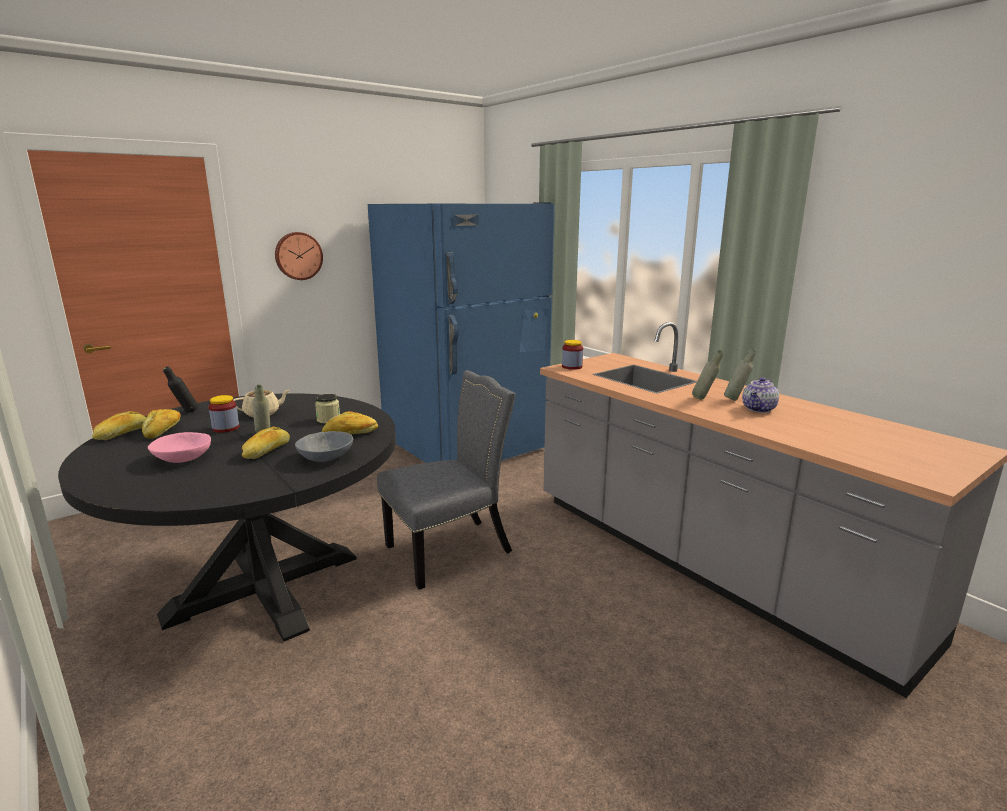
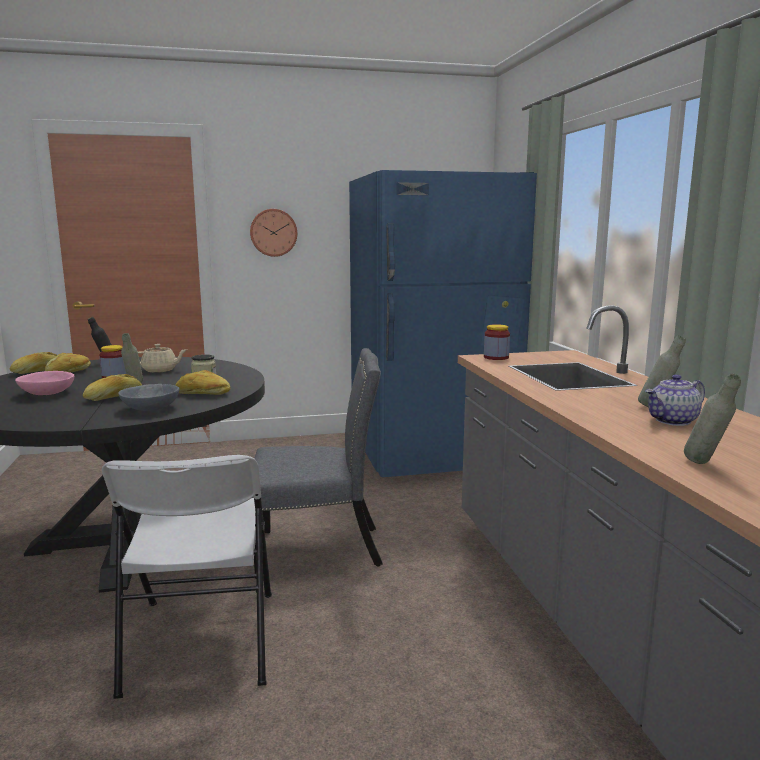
camera: 25 degrees right, 5 degrees down
(422, 654) = (201, 641): none -> white chair
(704, 399) = (609, 403): grey bottle -> grey bottle (706, 465)

